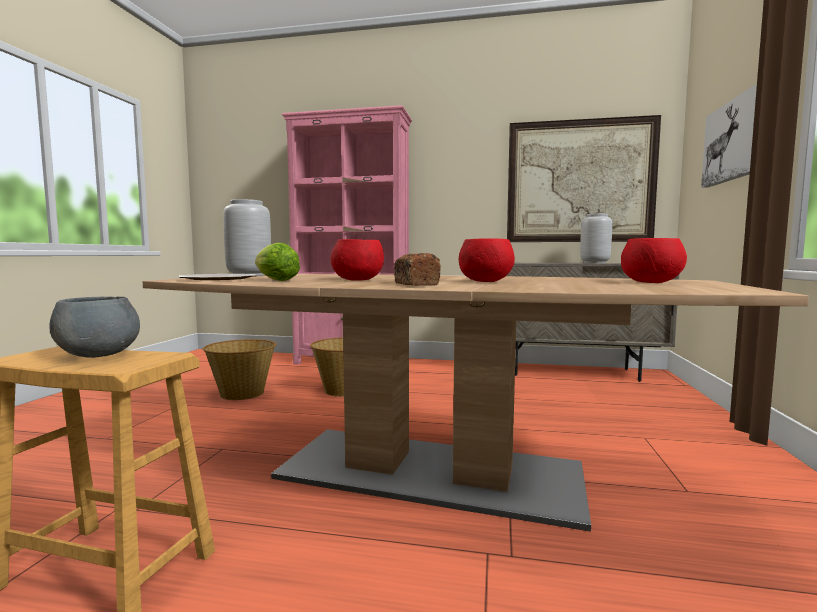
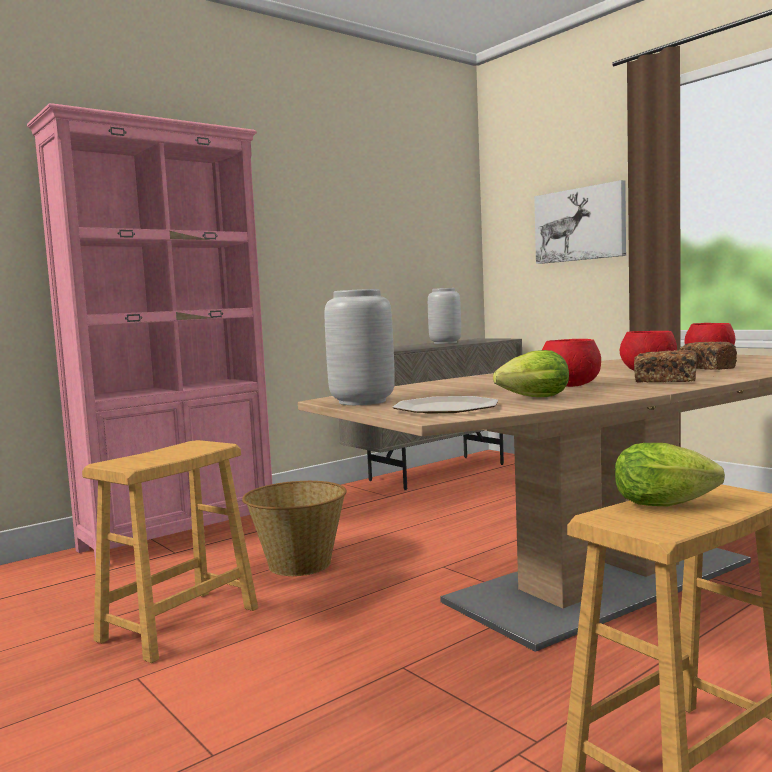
camera: 50 degrees left, 0 degrees up
(99, 355) = (669, 505): grey bowl -> lettuce
(242, 393) = (178, 624): basket -> brown stool
(550, 284) = (706, 368): none -> bread
(580, 181) = (408, 249): picture -> none

